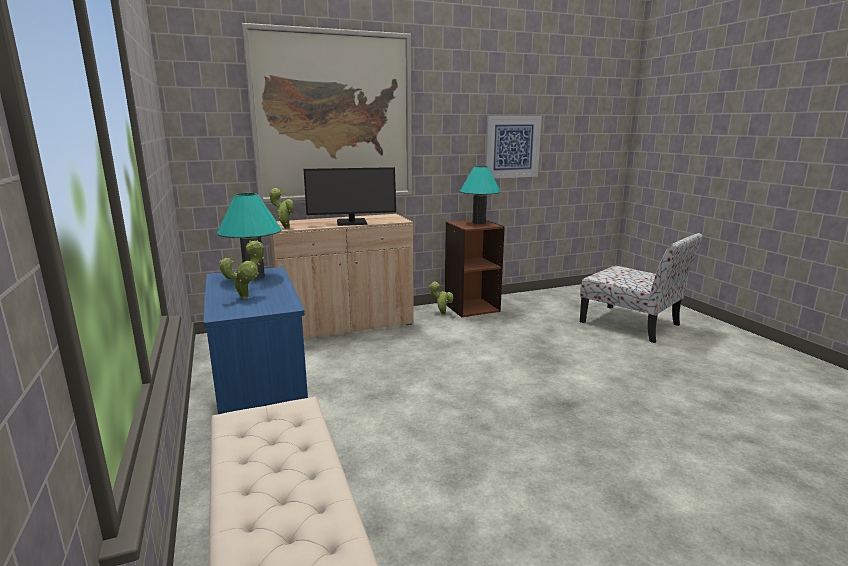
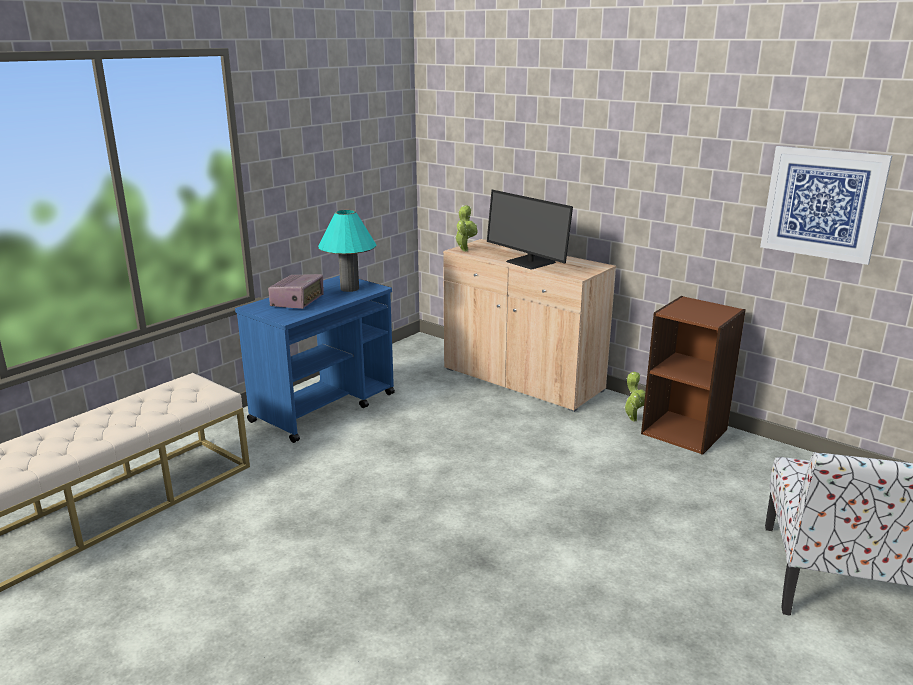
camera: 60 degrees right, 5 degrees up
(247, 297) = (298, 302): potted plant -> radio
(333, 117) = (557, 131): picture -> none
(479, 223) = (711, 311): turquoise table lamp -> none

